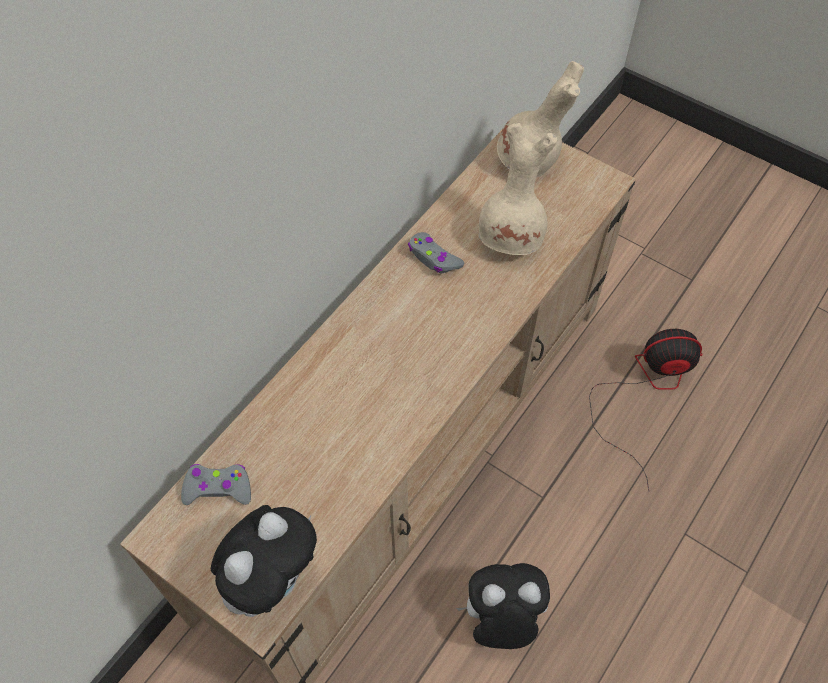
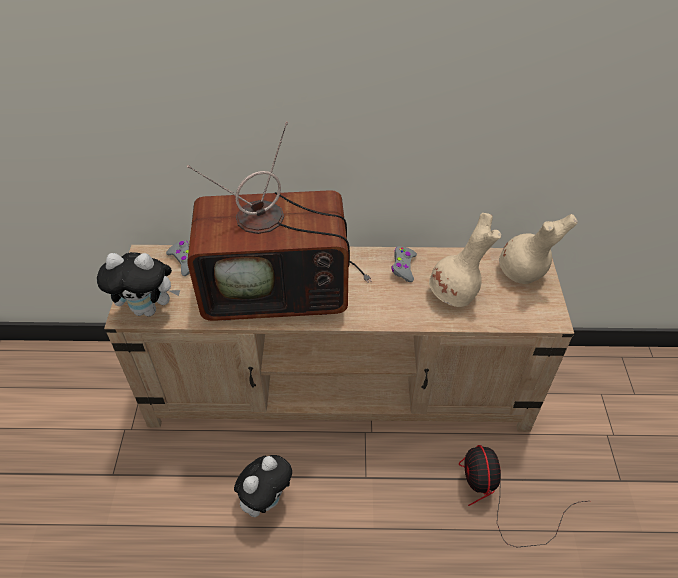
camera: 55 degrees right, 10 degrees down
(365, 402) = (280, 289): none -> television
(500, 620) = (266, 499): plush toy -> plush toy turned 75 degrees clockwise
(646, 391) = (498, 498): fan -> fan turned 150 degrees counterclockwise

